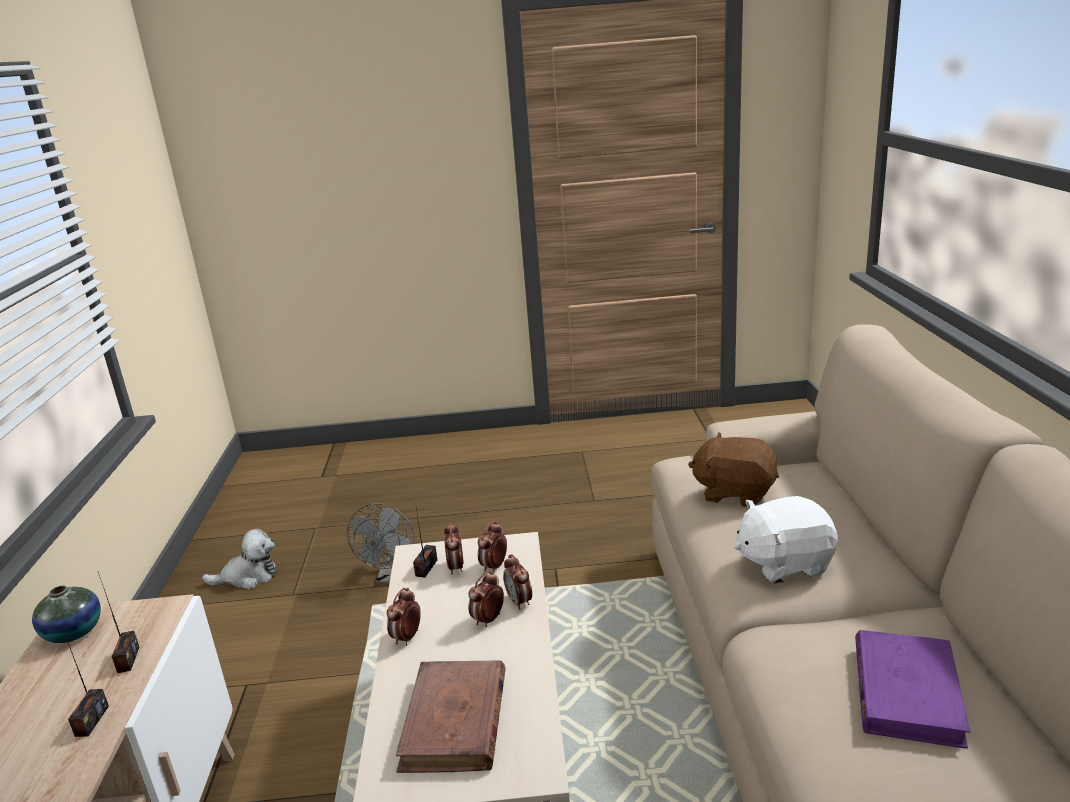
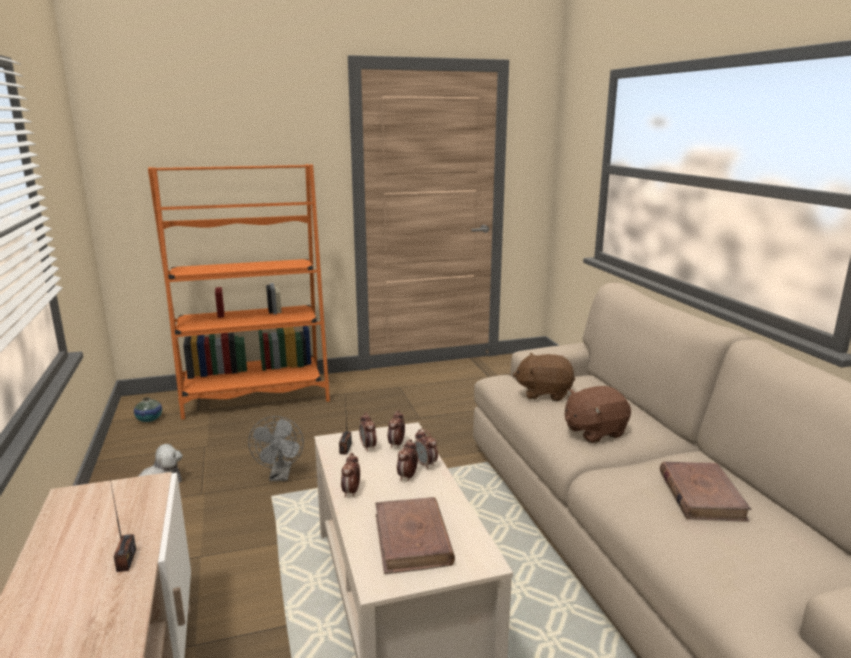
camera: 15 degrees left, 5 degrees down
(73, 632) = (76, 504): vase -> vase (149, 419)
(128, 659) = (137, 518): radio -> none
(394, 458) = (254, 396): none -> orange bookcase
(784, 563) = (594, 431): white plush toy -> brown plush toy
(907, 691) = (701, 495): purple book -> brown book

